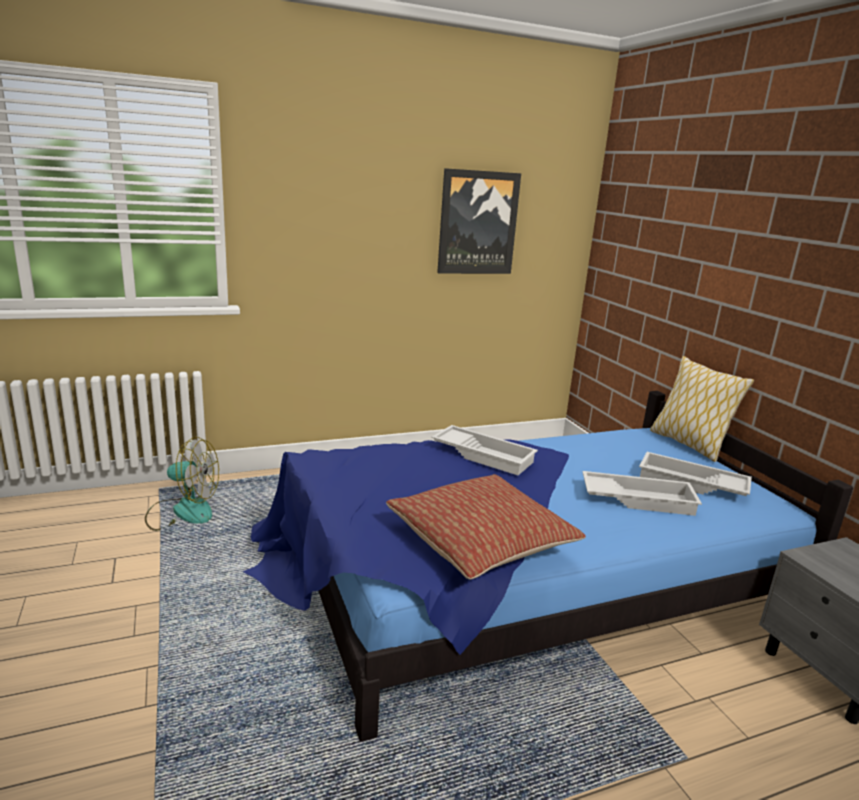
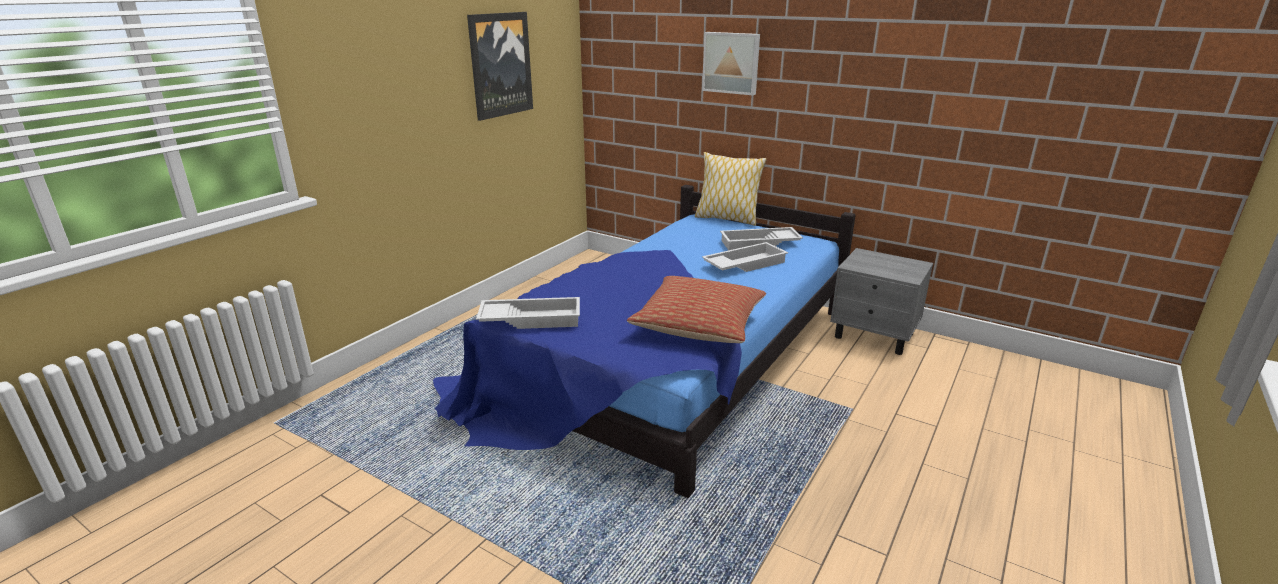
camera: 35 degrees left, 5 degrees up
(182, 511) = (332, 430): fan -> none
(484, 455) = (621, 269): white tray -> white tray (531, 319)
(734, 251) = (731, 63): none -> picture

